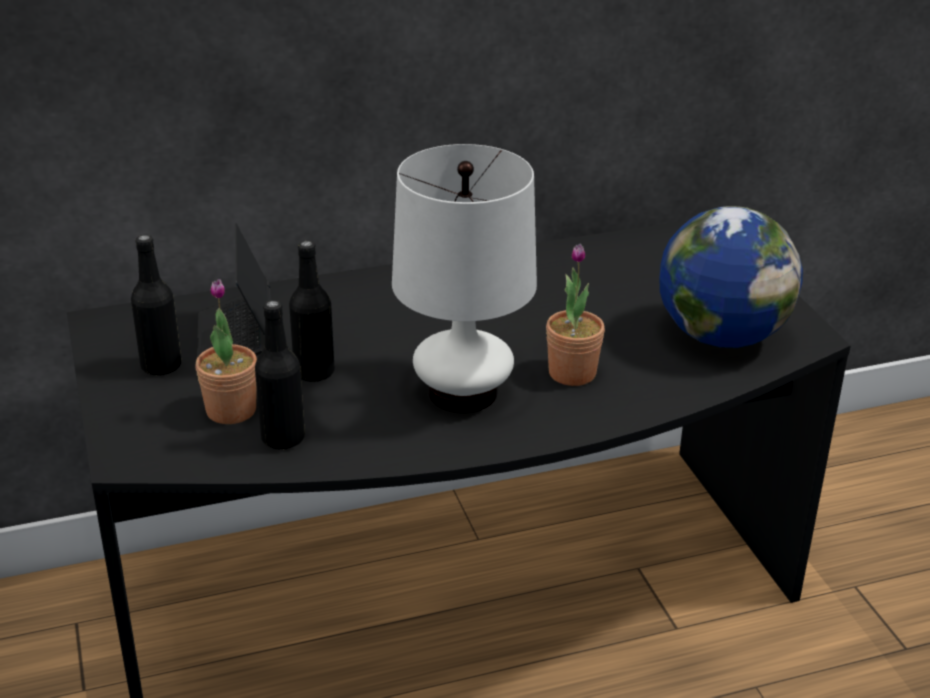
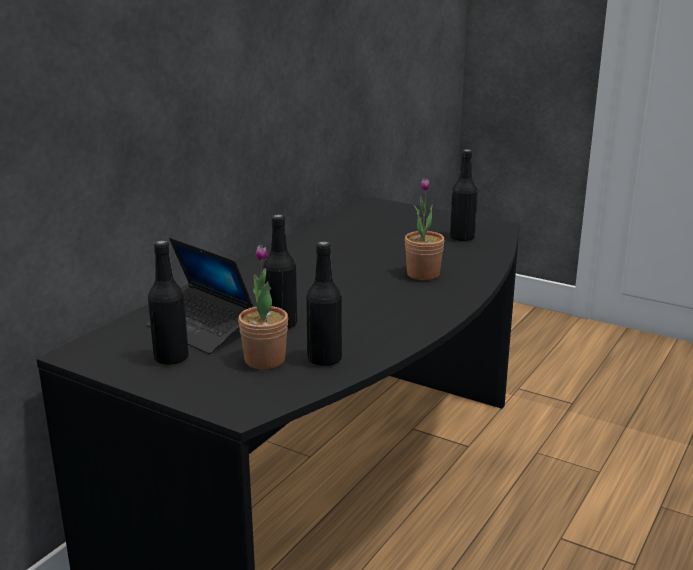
camera: 40 degrees left, 10 degrees down
(463, 392) = (384, 301): white table lamp -> none
(721, 337) = (462, 238): globe -> black bottle

